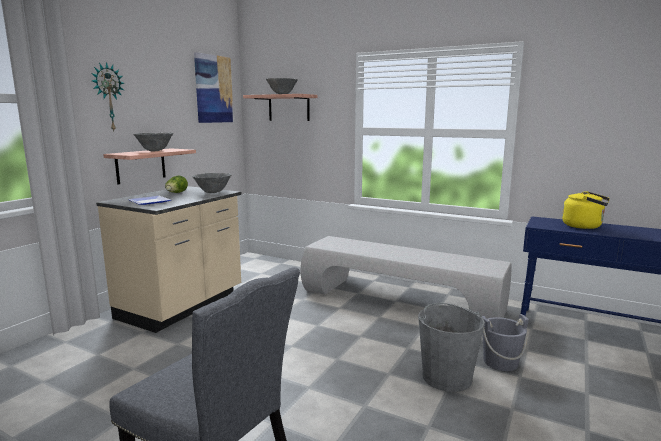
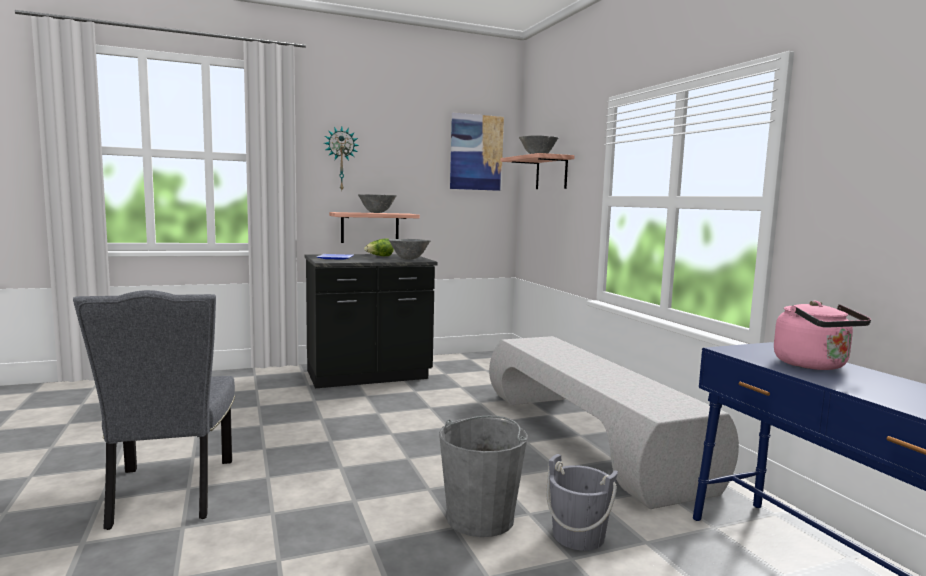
camera: 40 degrees right, 5 degrees down
(182, 306) = (368, 376): beige counter -> black counter
(584, 226) = (814, 365): yellow kettle -> pink kettle

